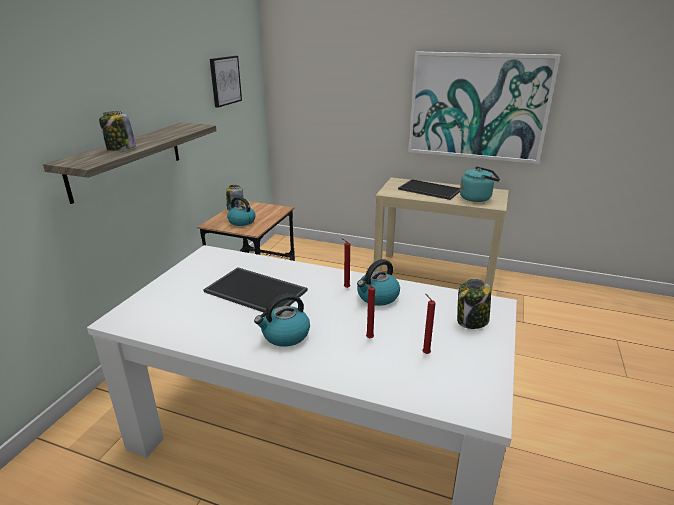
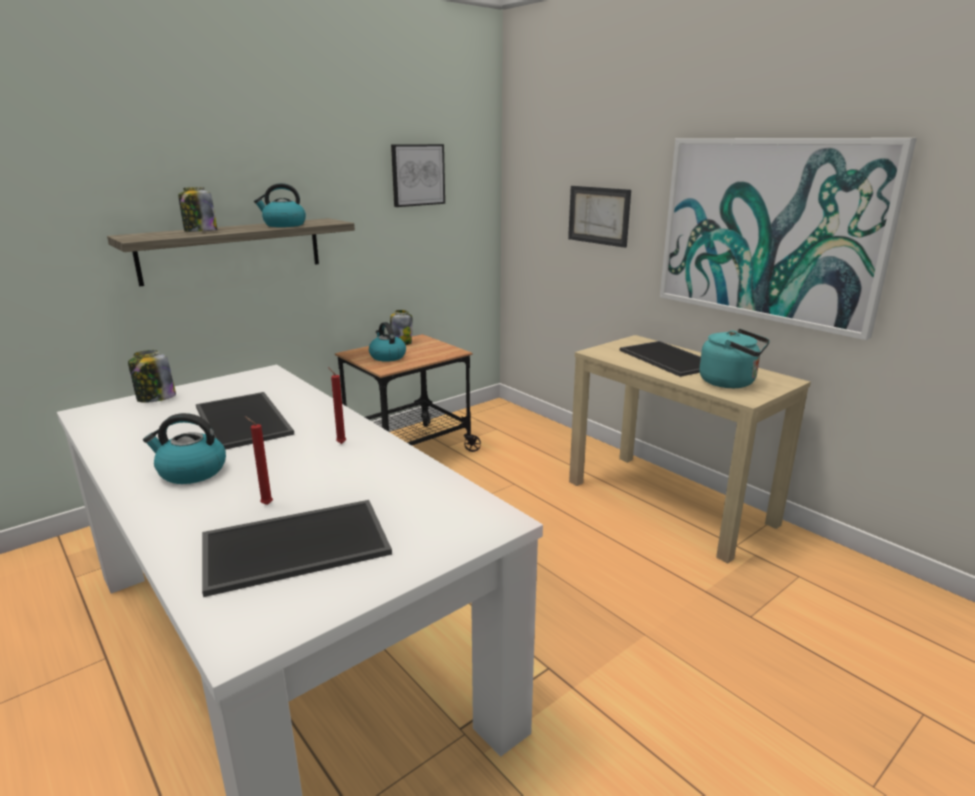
camera: 30 degrees right, 5 degrees down
(355, 102) = (599, 215): none -> picture
(377, 297) = (357, 463): kettle -> kettle (284, 225)
(424, 353) = (297, 543): red candle -> tray
(472, 321) = (425, 529): jar -> jar (155, 398)

